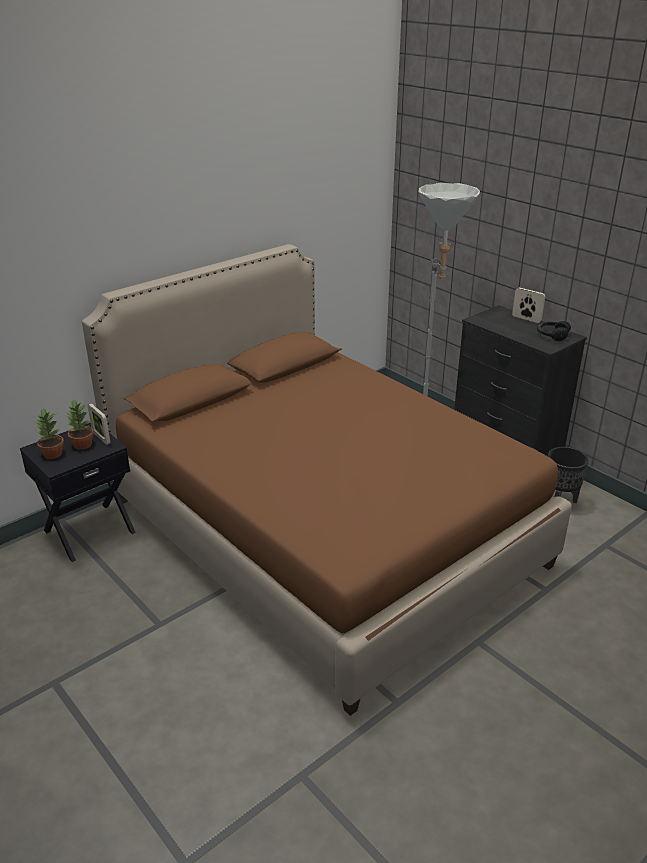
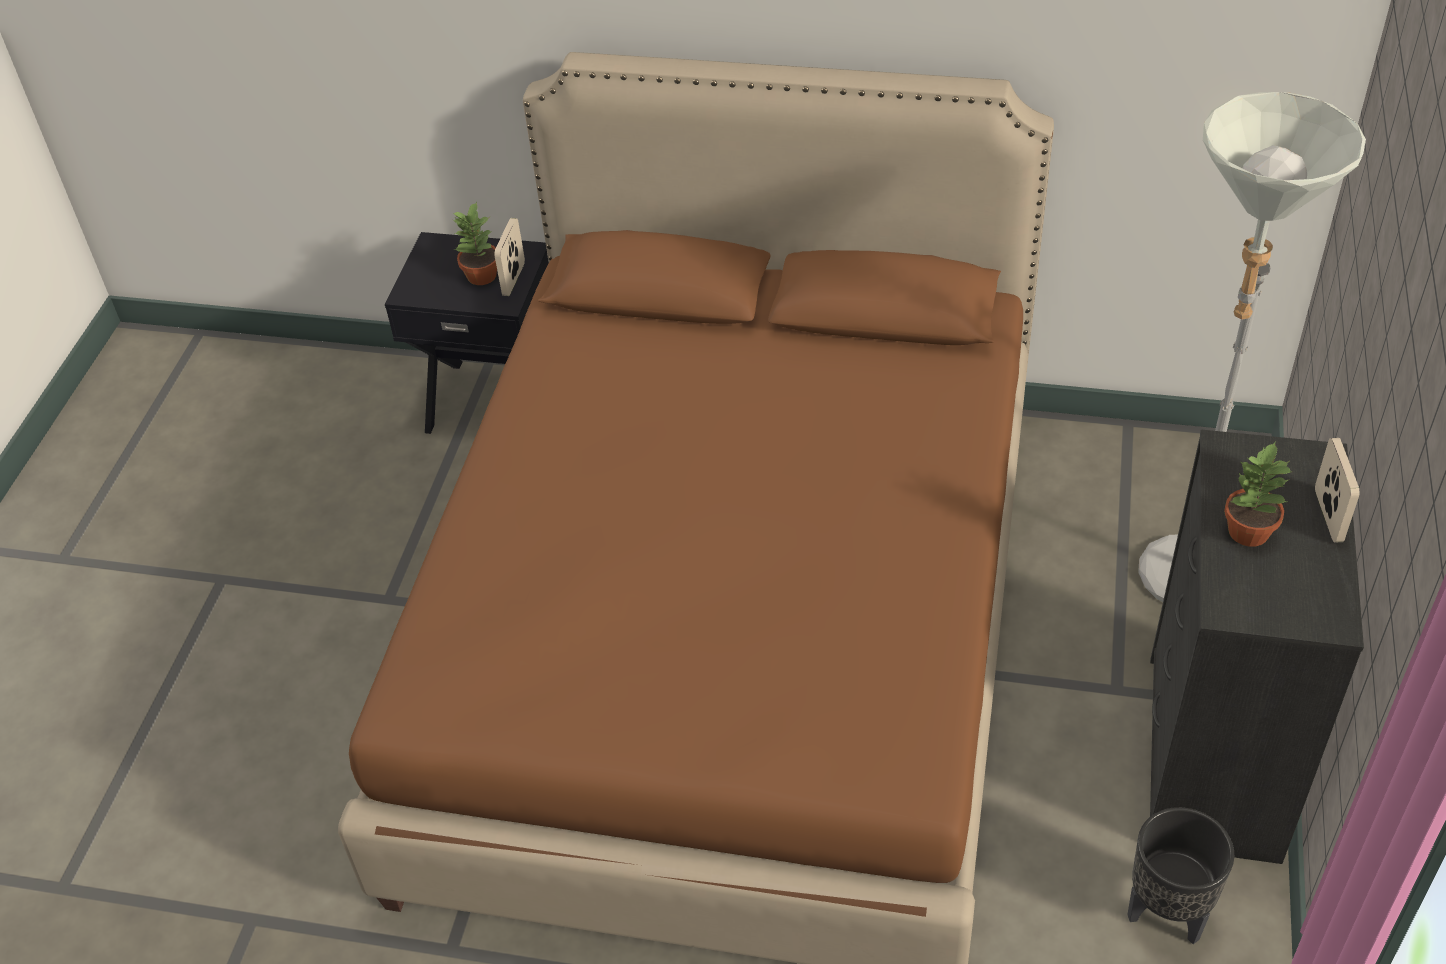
camera: 55 degrees right, 15 degrees up
(52, 454) = (434, 268): potted plant -> potted plant (1247, 532)
(552, 335) = (1297, 589): black headphones -> none

